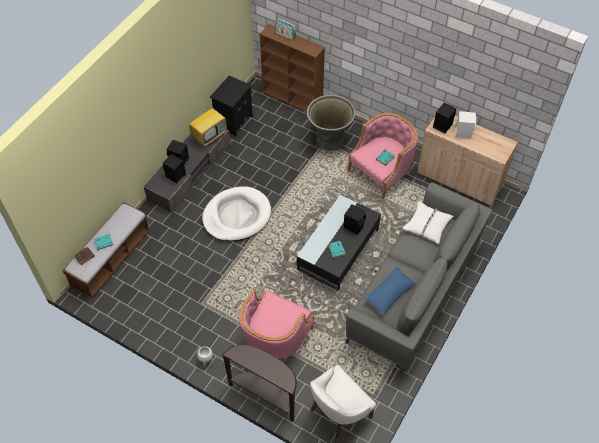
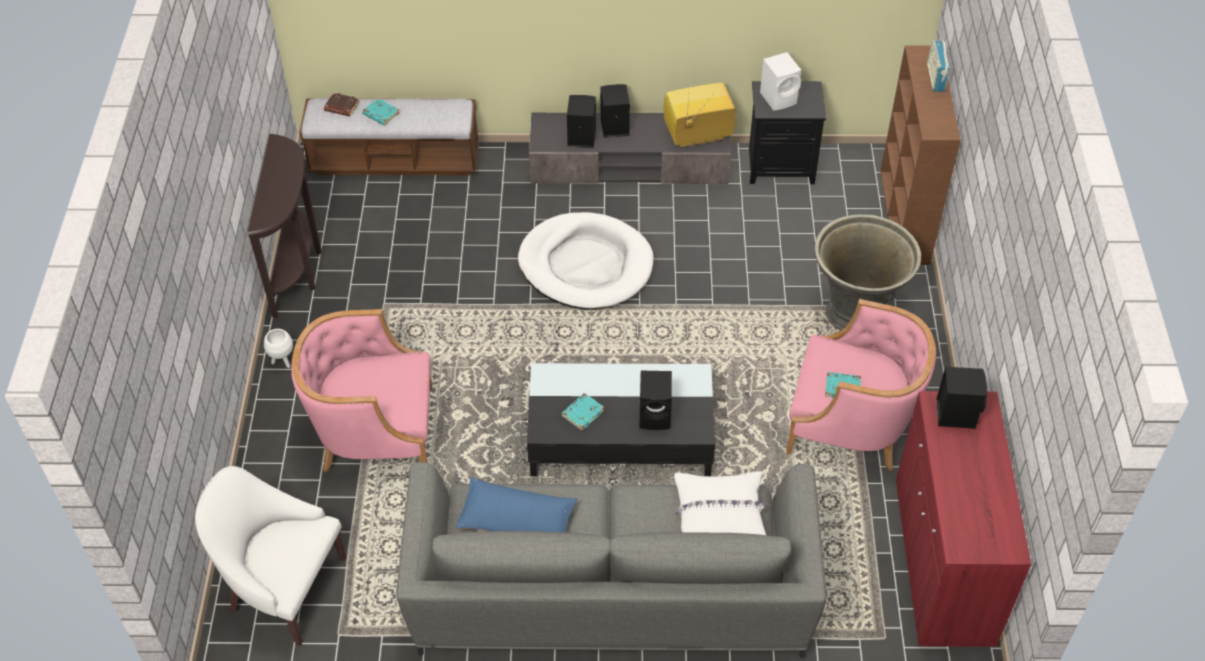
camera: 60 degrees right, 5 degrees down
(209, 136) = (696, 137): television -> television turned 150 degrees clockwise
(265, 395) = (262, 469): brown console table -> brown console table (299, 269)
(459, 179) = (942, 561): beige cabinet -> red cabinet
(463, 132) = (970, 456): white speaker -> white speaker (779, 98)

